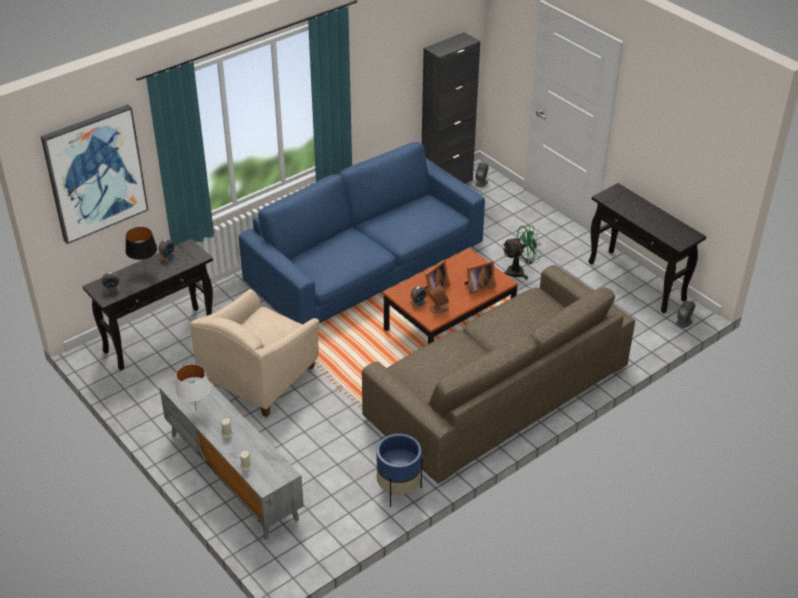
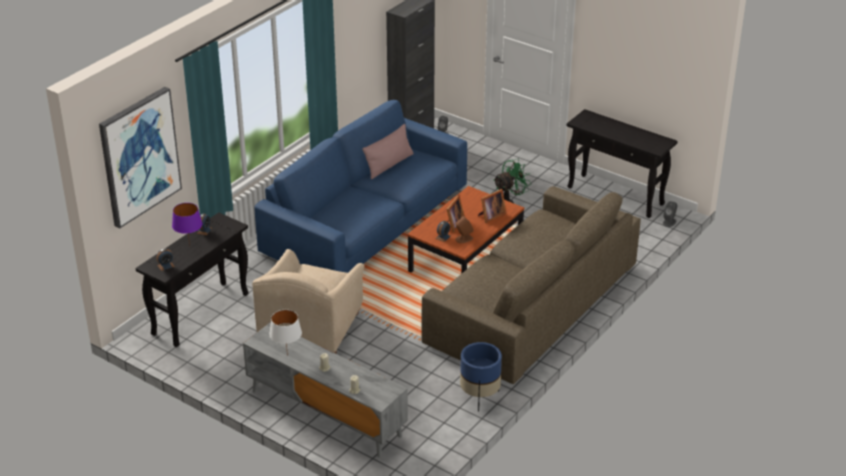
camera: 15 degrees left, 5 degrees down
(144, 272) = (189, 247): black table lamp -> purple table lamp
(399, 210) = (389, 165): none -> pink pillow

